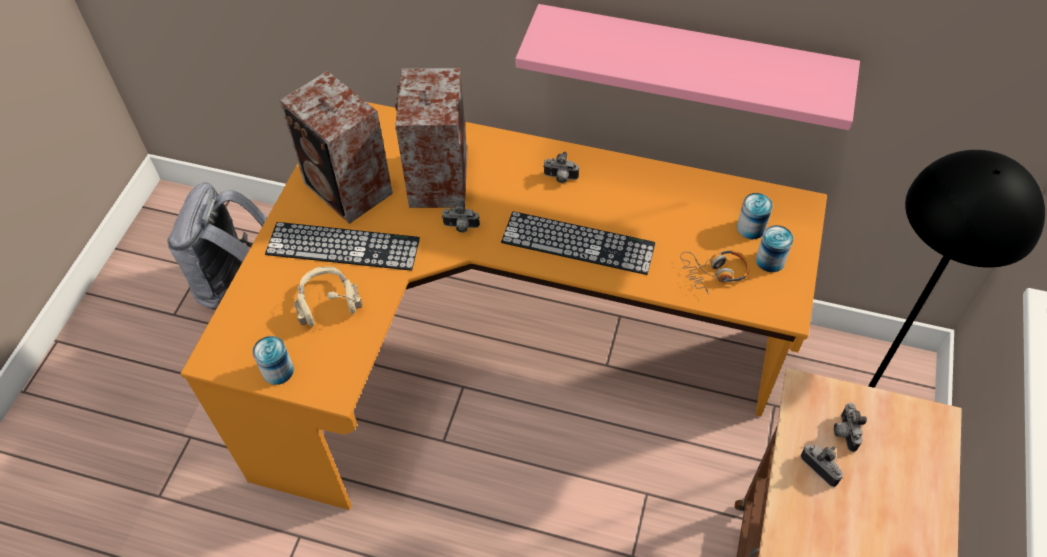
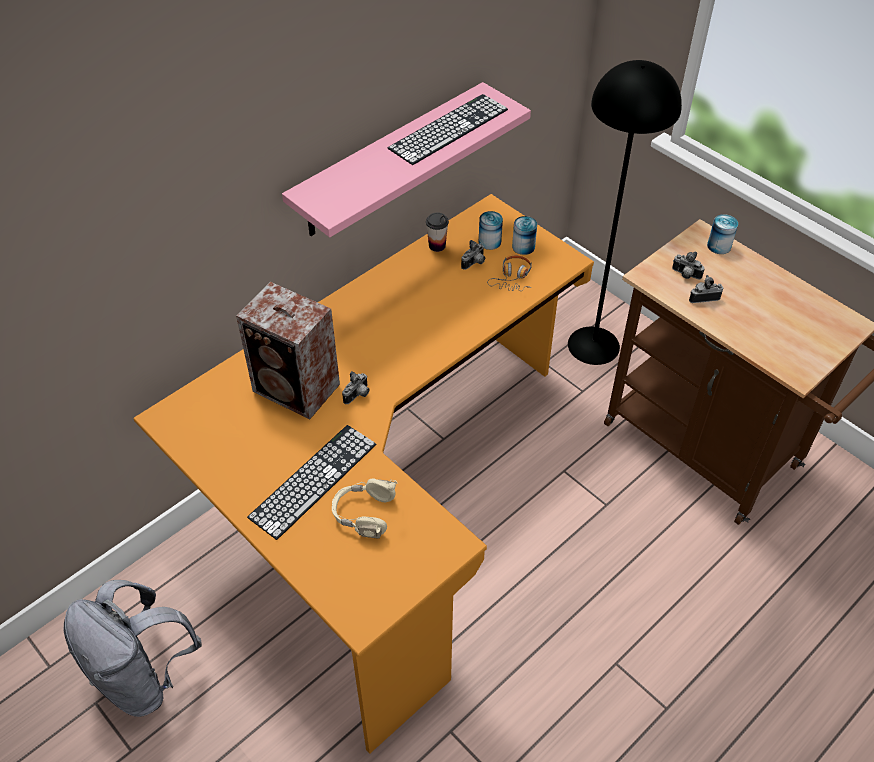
camera: 60 degrees left, 5 degrees down
(278, 371) = (409, 577): can -> can (719, 246)
(349, 190) = (255, 452): speaker -> none
(560, 178) = (360, 316): camera -> camera (474, 263)
(578, 243) = (430, 334): keyboard -> keyboard (448, 129)
(705, 188) = (437, 246): none -> cup

